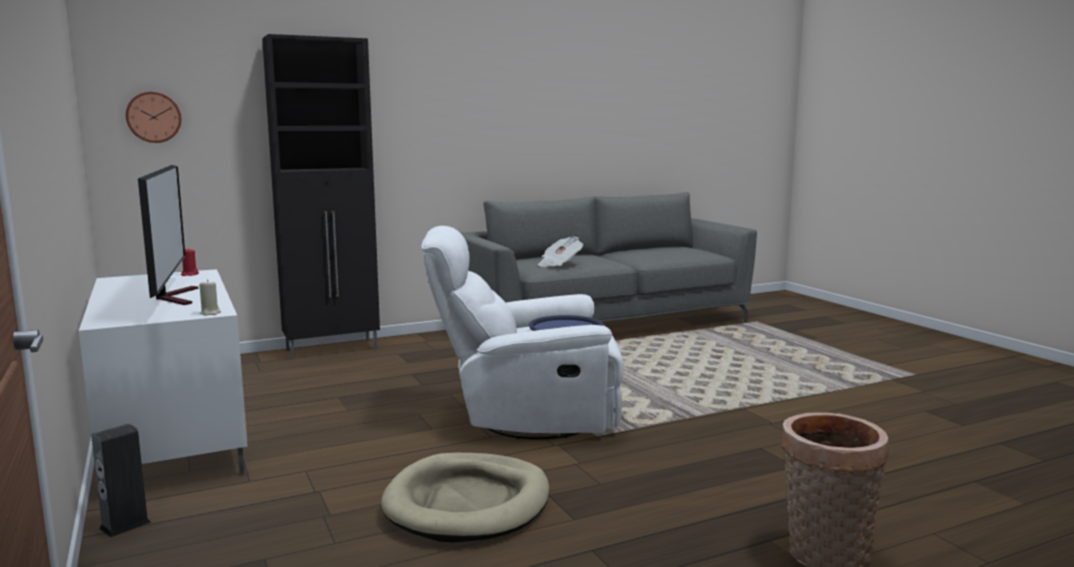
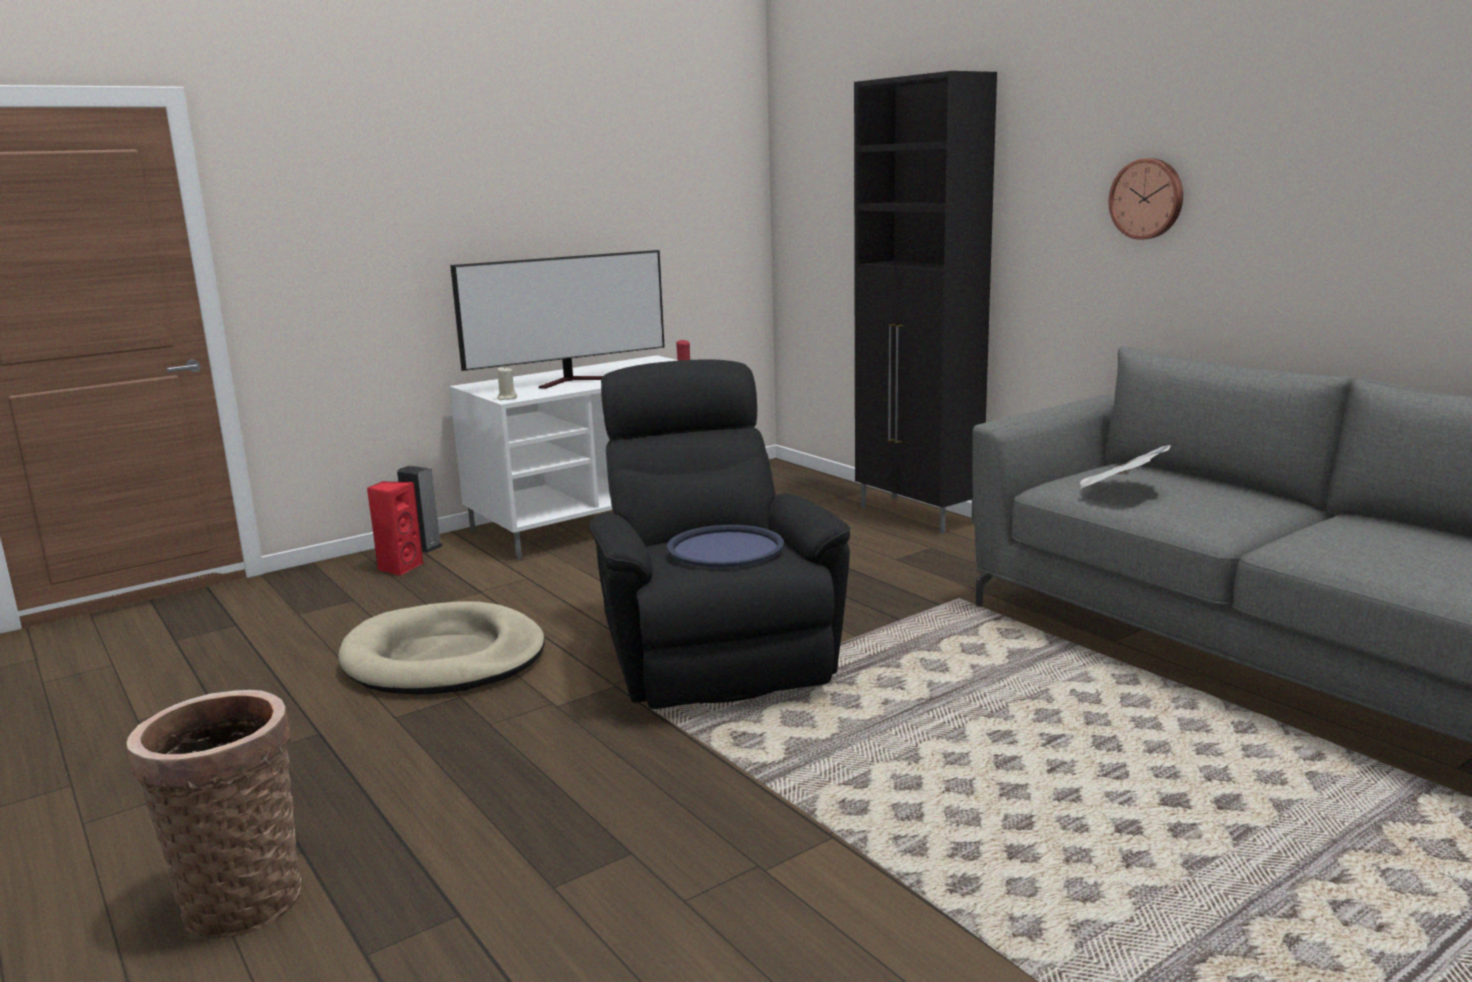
camera: 80 degrees right, 5 degrees up
(153, 117) = (813, 189): wall clock -> wall clock (1147, 199)
(184, 536) = (399, 568): none -> red speaker
(526, 416) = (713, 655): white armchair -> black armchair

